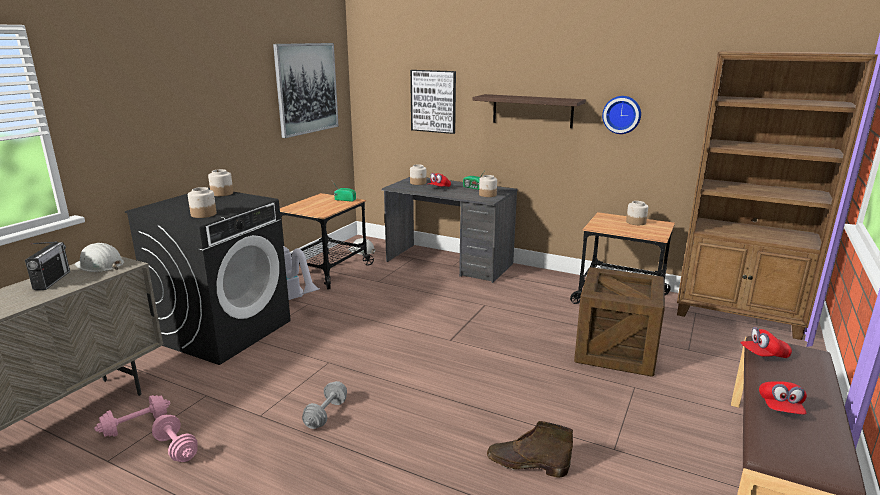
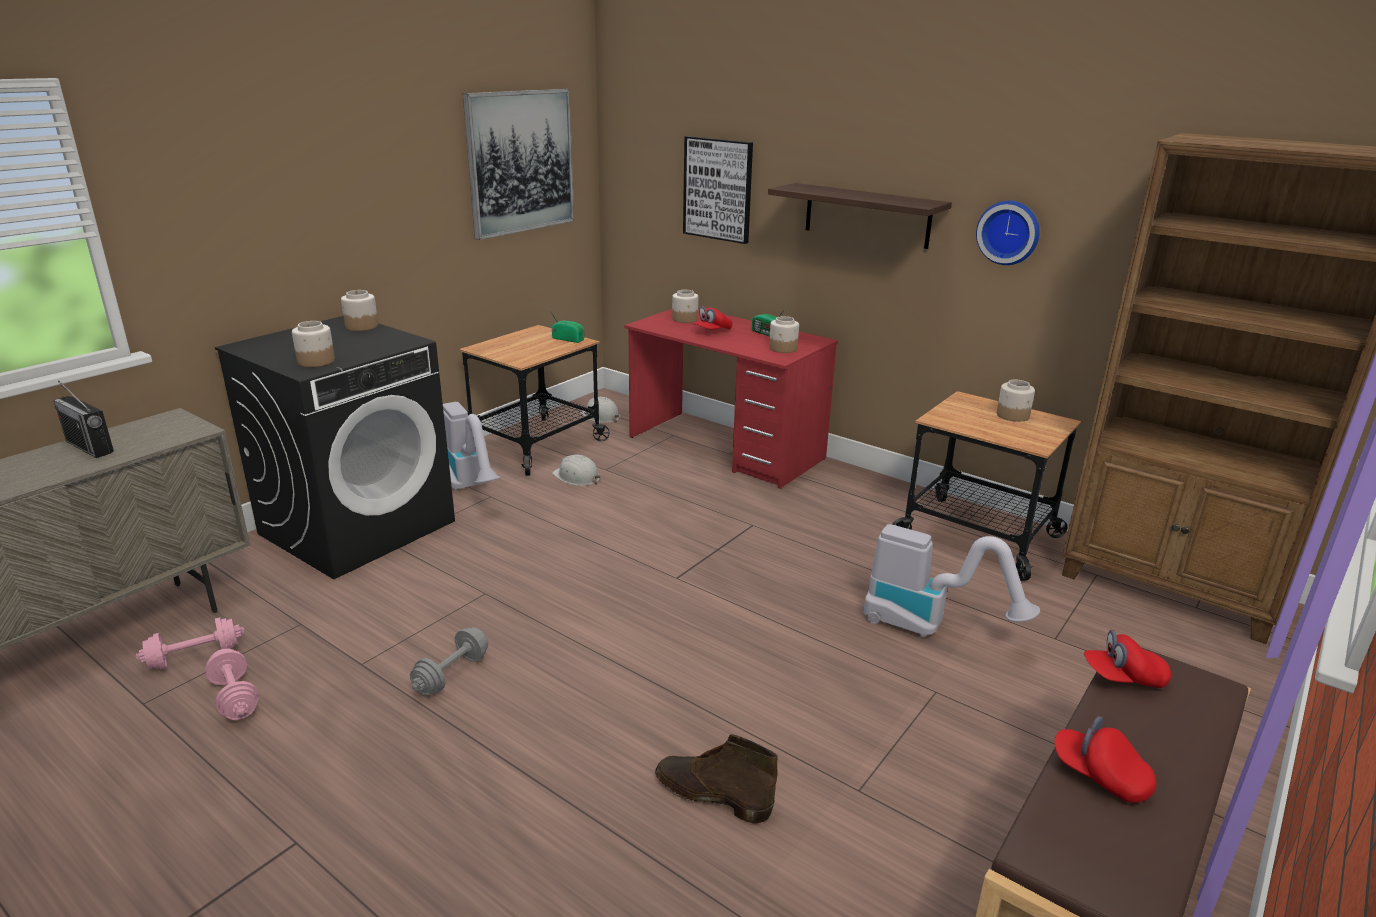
camera: 10 degrees right, 5 degrees up
(52, 280) = (89, 447): radio -> radio turned 120 degrees clockwise
(100, 265) = (161, 428): white hard hat -> white hard hat (577, 477)
(449, 263) = (725, 448): grey desk -> red desk
(615, 351) = (930, 627): crate -> vacuum cleaner
(780, 408) = (1100, 776): red cap -> red cap turned 105 degrees clockwise

